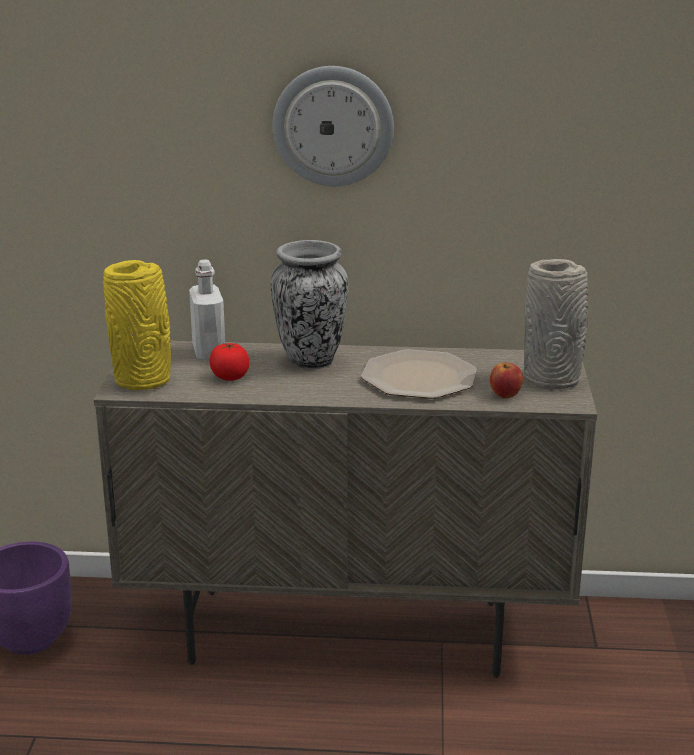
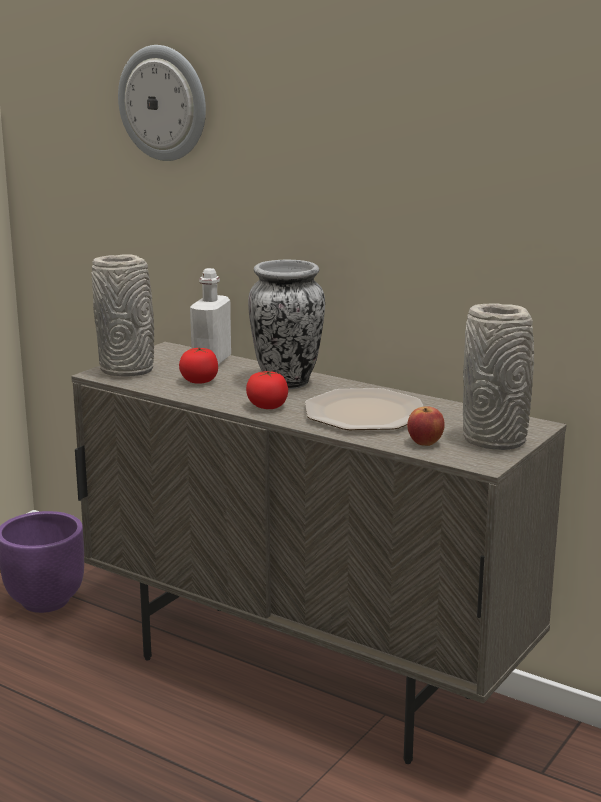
camera: 30 degrees right, 5 degrees down
(144, 380) = (128, 370): yellow vase -> grey vase
(330, 390) = (267, 406): none -> tomato
(333, 126) = (337, 148): wall clock -> wall clock (163, 103)

